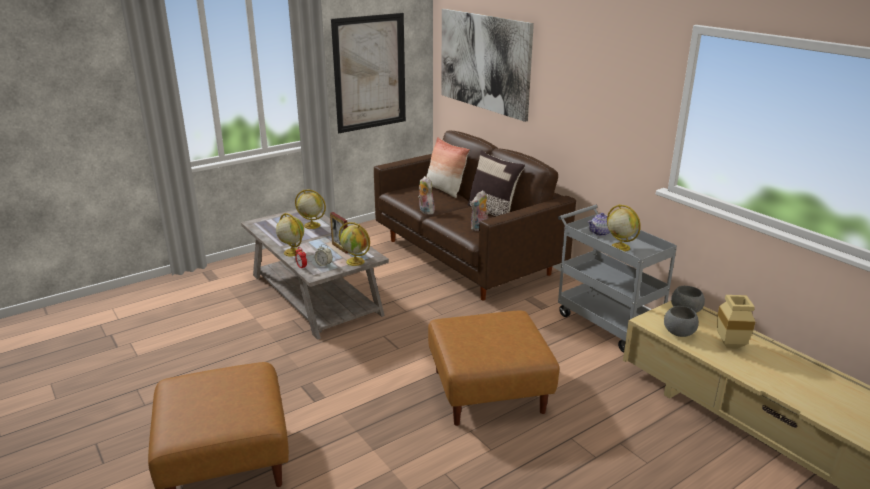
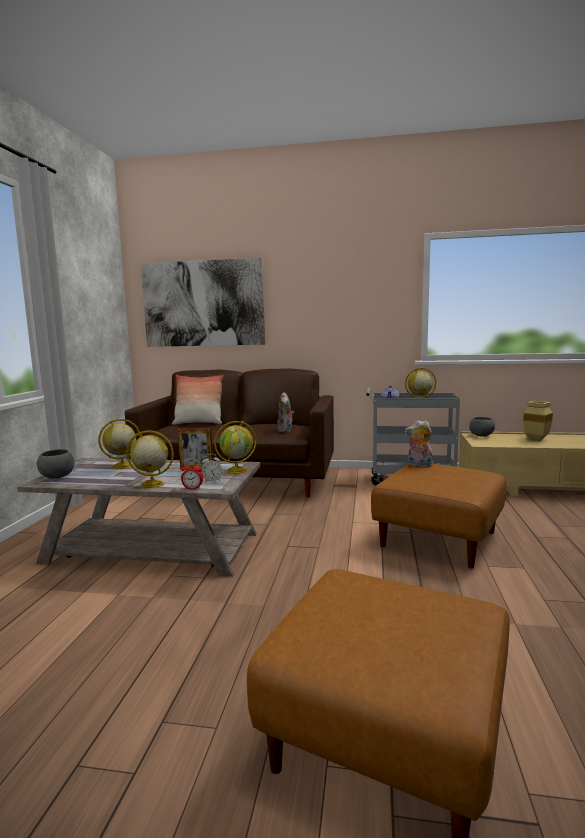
camera: 45 degrees left, 15 degrees down
(370, 73) = (87, 319): picture -> none
(425, 211) = (213, 435): plush toy -> plush toy (419, 465)
(493, 212) = (269, 423): pillow -> none
(678, 333) = (506, 443): grey bowl -> grey bowl (57, 477)

